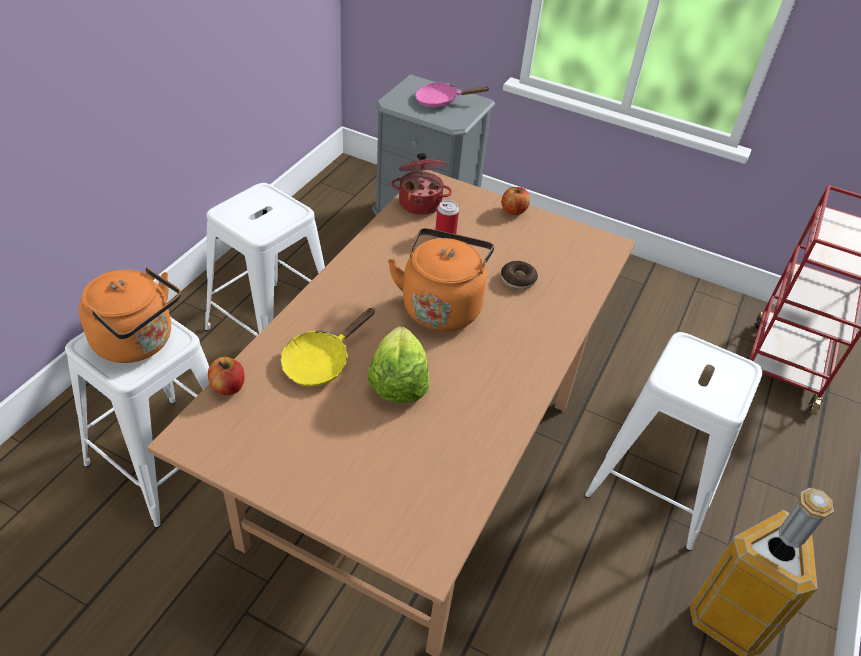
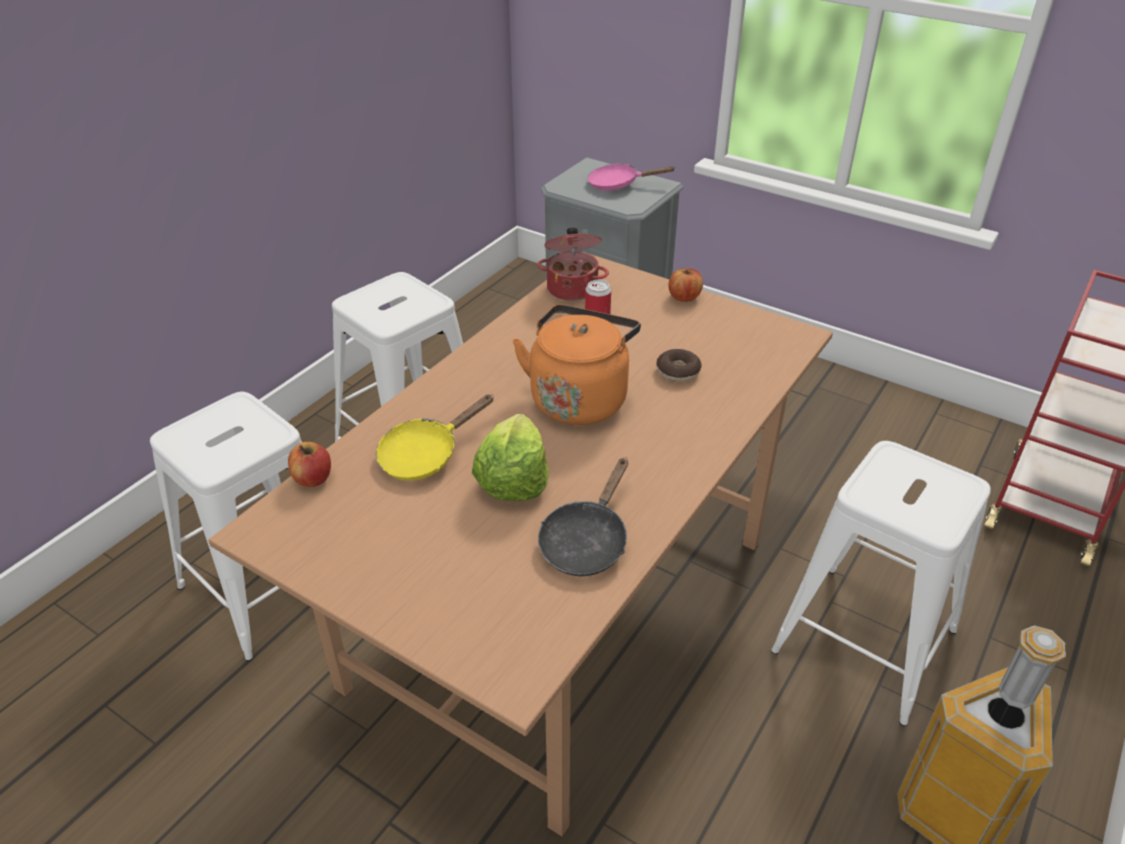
camera: 10 degrees right, 5 degrees down
(138, 342) = (230, 435): orange kettle -> none
(466, 435) = (586, 541): none -> black frying pan

